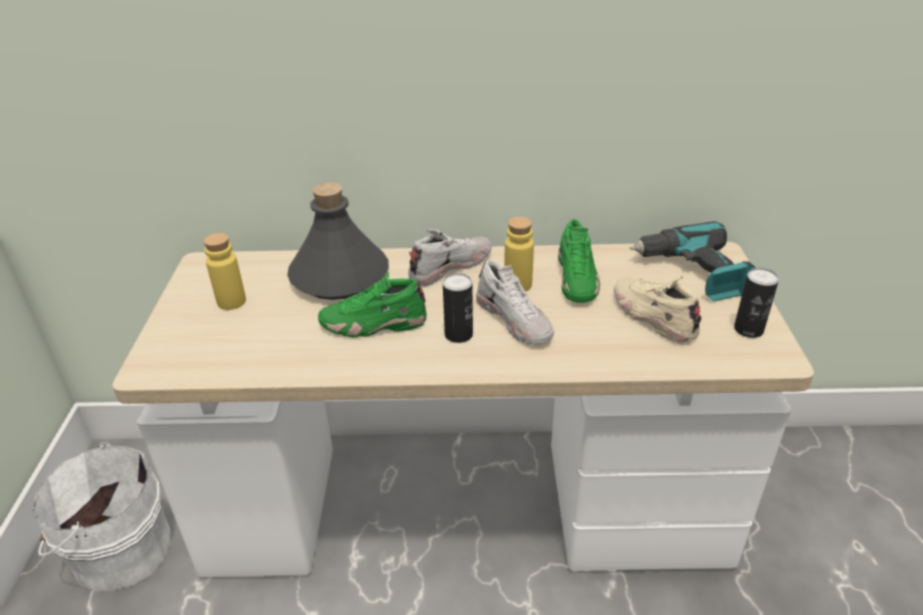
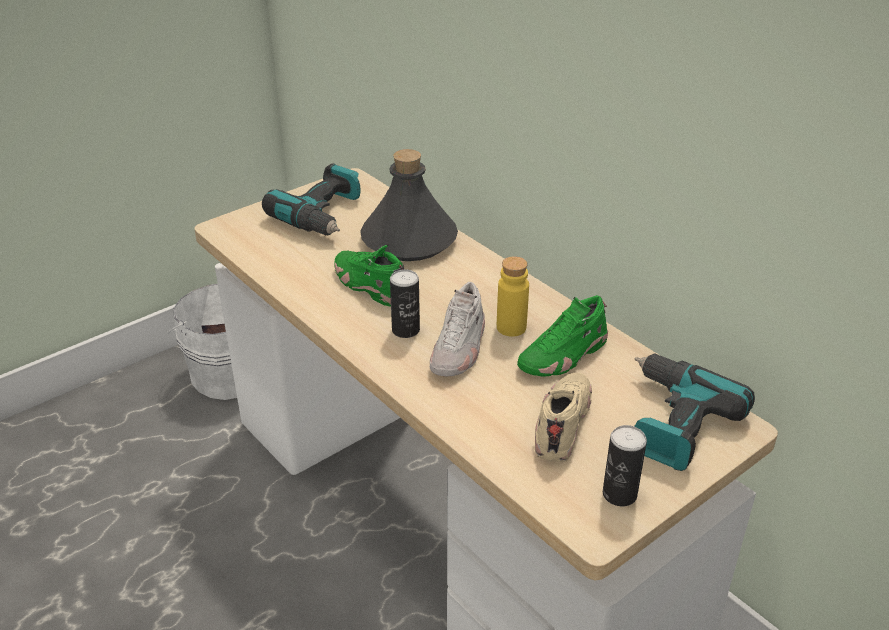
camera: 50 degrees right, 0 degrees up
(231, 301) = (324, 215): yellow bottle -> power drill
(450, 266) = (491, 281): white shoe -> none

